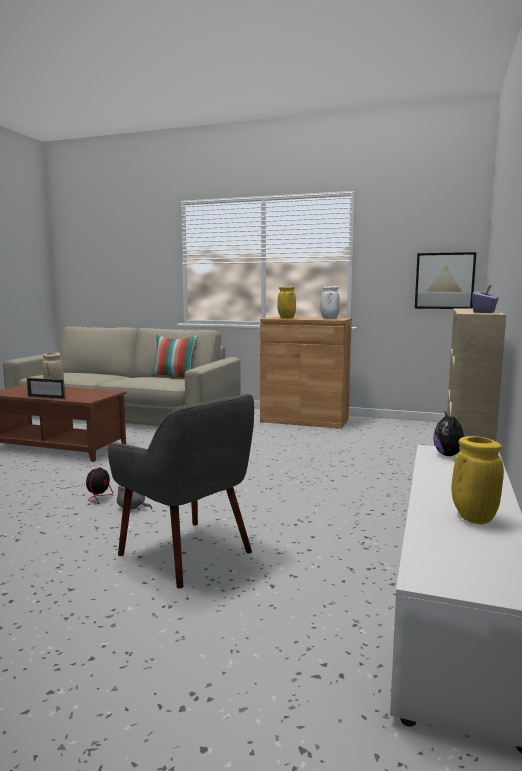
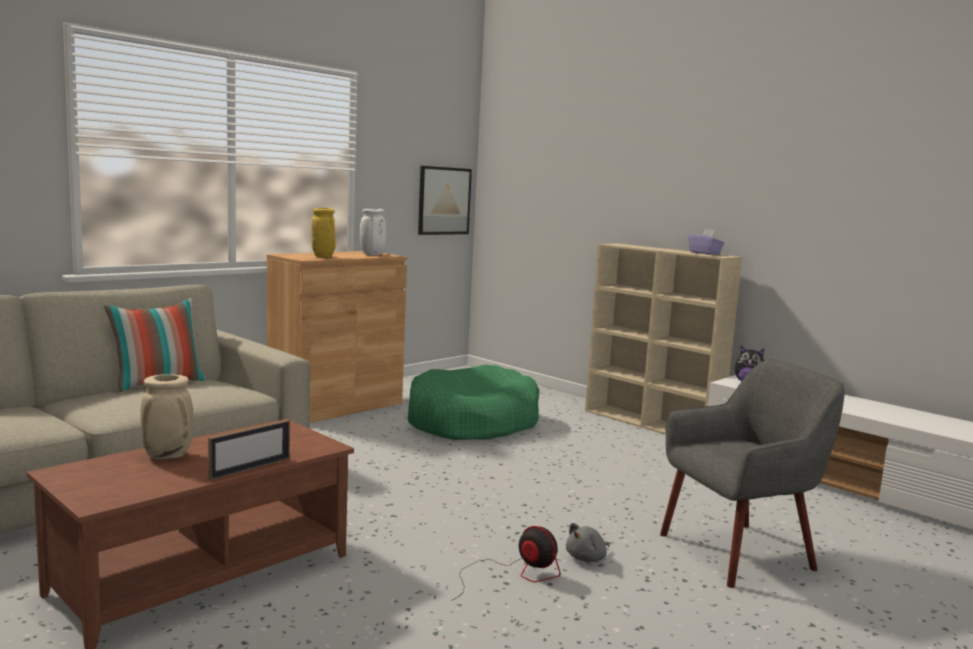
camera: 65 degrees left, 0 degrees up
(338, 447) = (472, 422): none -> green dog bed
(472, 518) = (895, 413): yellow vase -> none

